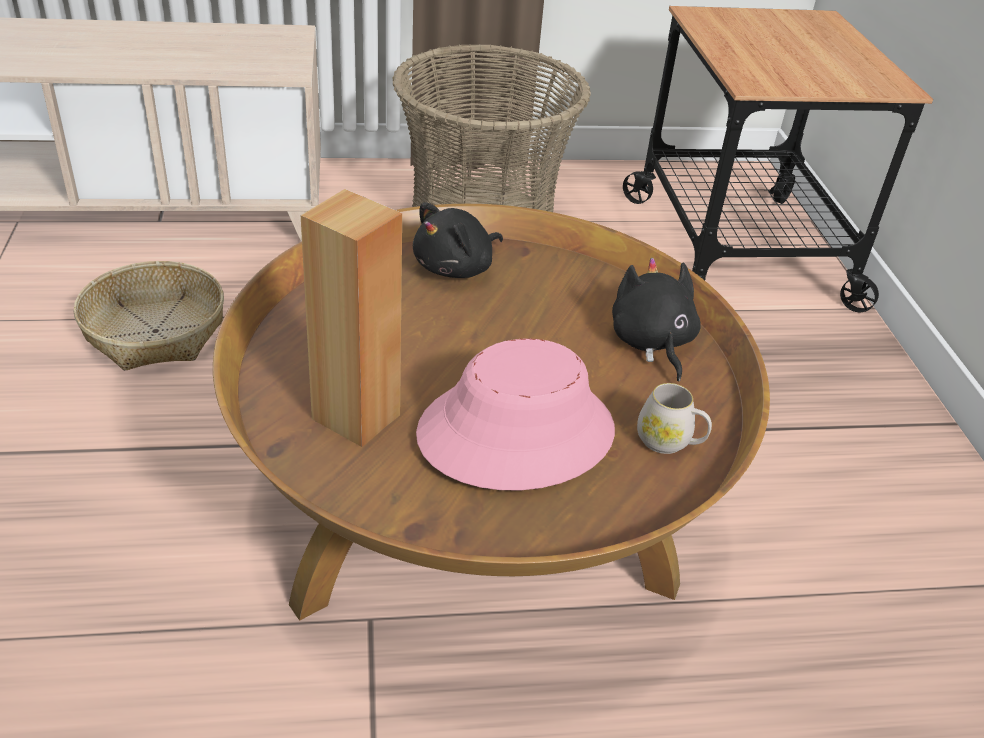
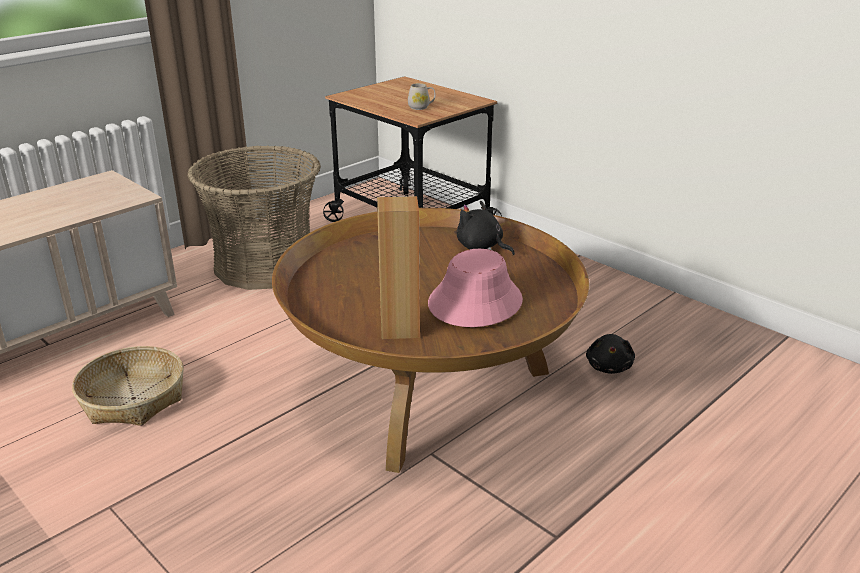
camera: 35 degrees left, 10 degrees down
(456, 268) = (354, 256): black plush toy -> black plush toy (609, 366)
(669, 442) = (537, 278): white mug -> white mug (421, 107)

